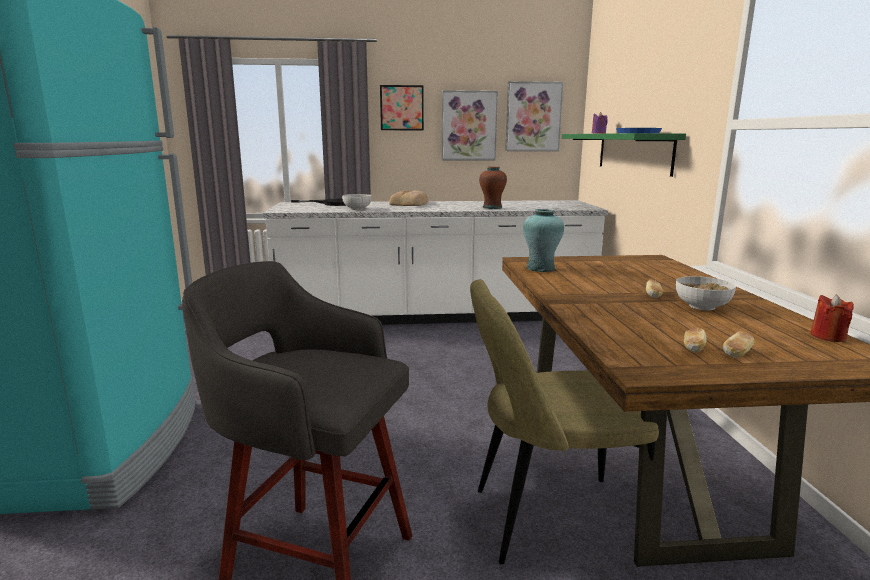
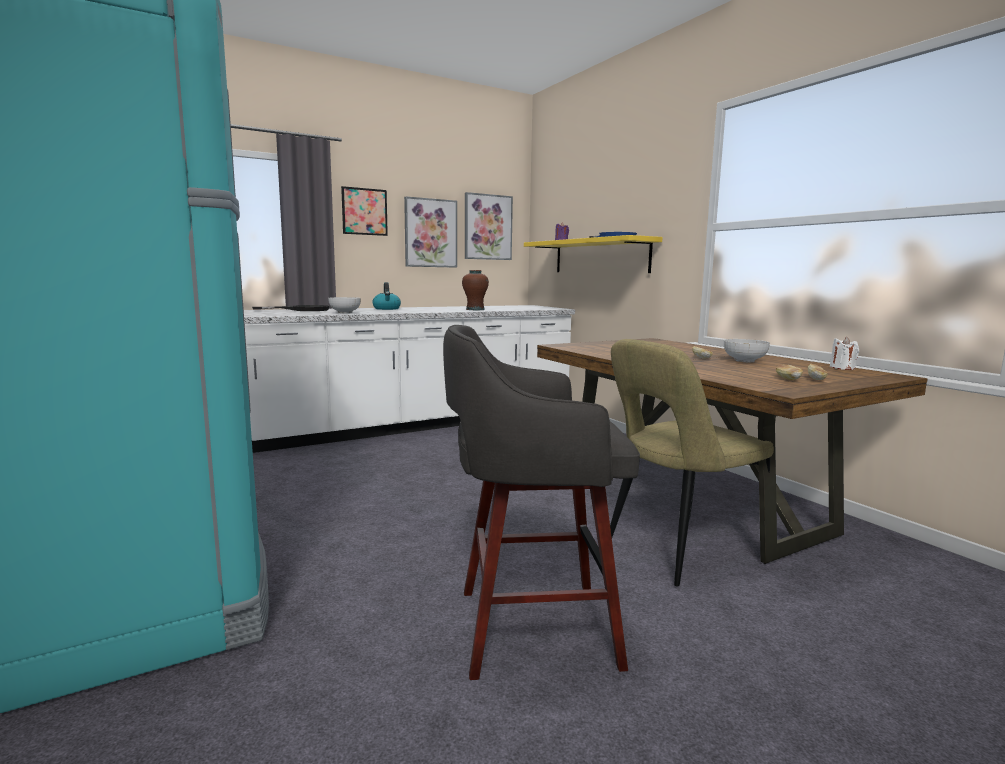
camera: 25 degrees left, 5 degrees down
(409, 204) = (387, 309): bread -> kettle
(540, 268) = (586, 349): turquoise vase -> none
(633, 152) = (600, 256): green shelf -> yellow shelf
(828, 336) = (842, 368): red candle -> white candle

